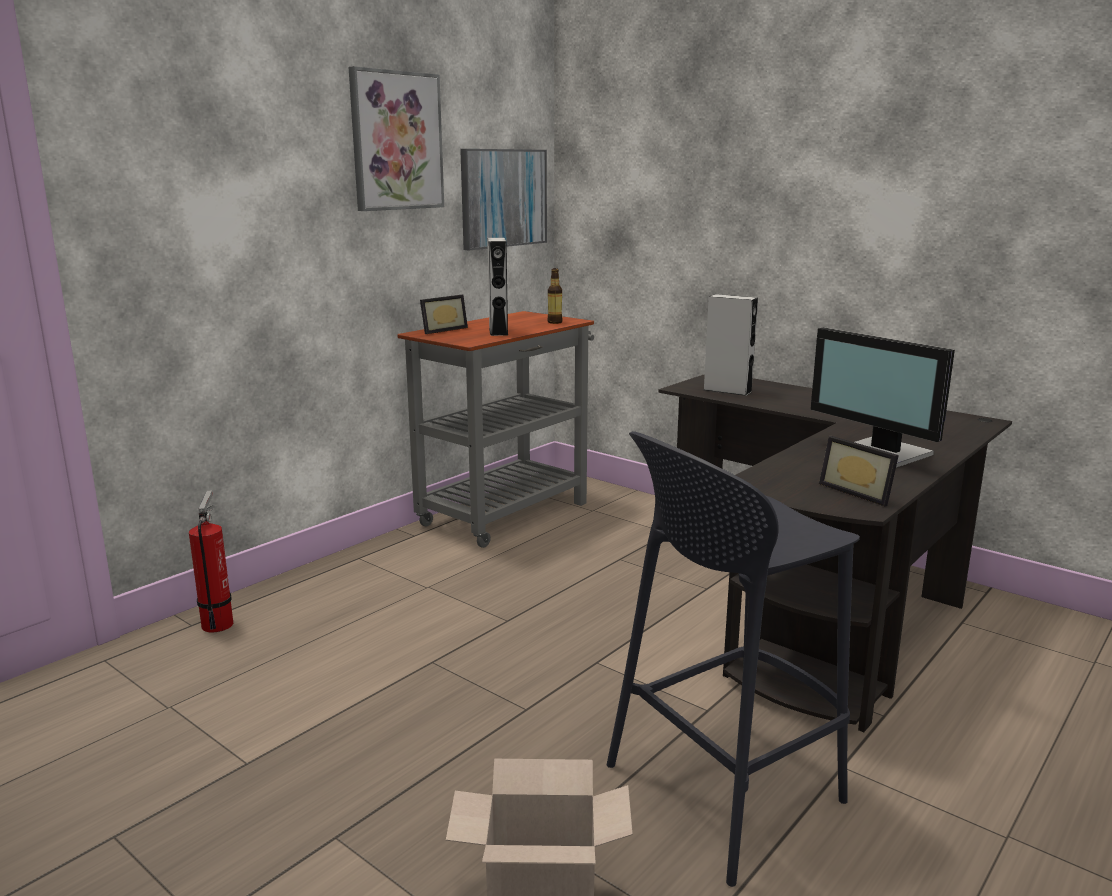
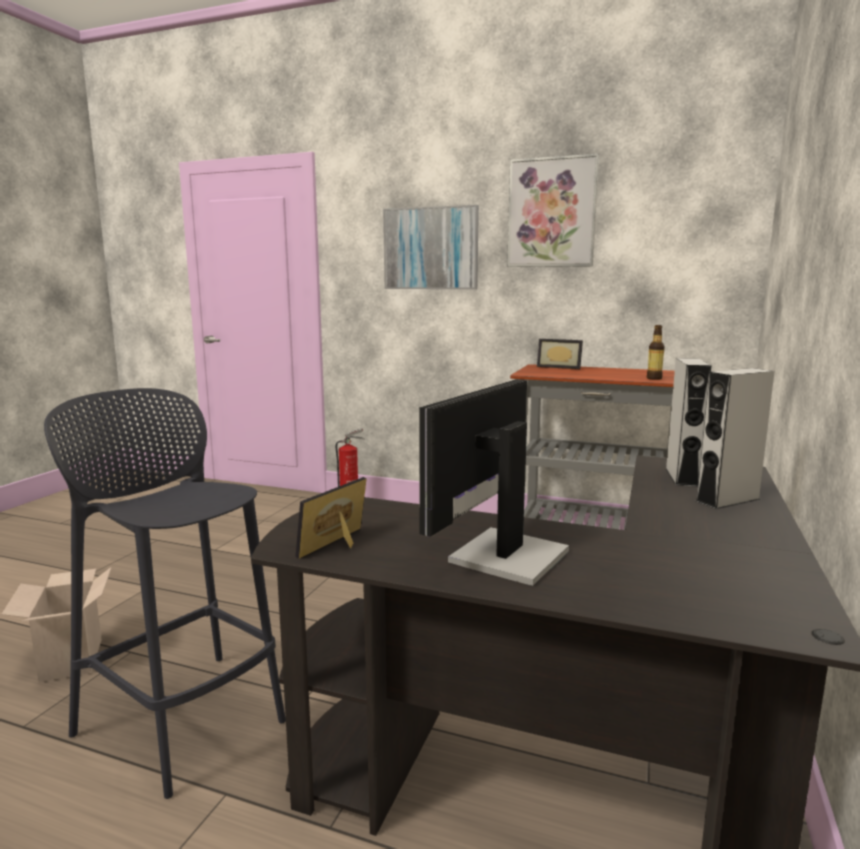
camera: 70 degrees right, 5 degrees down
(498, 331) = (581, 374): grey speaker -> grey speaker (727, 500)
(503, 198) = (679, 260): picture -> picture (431, 248)

